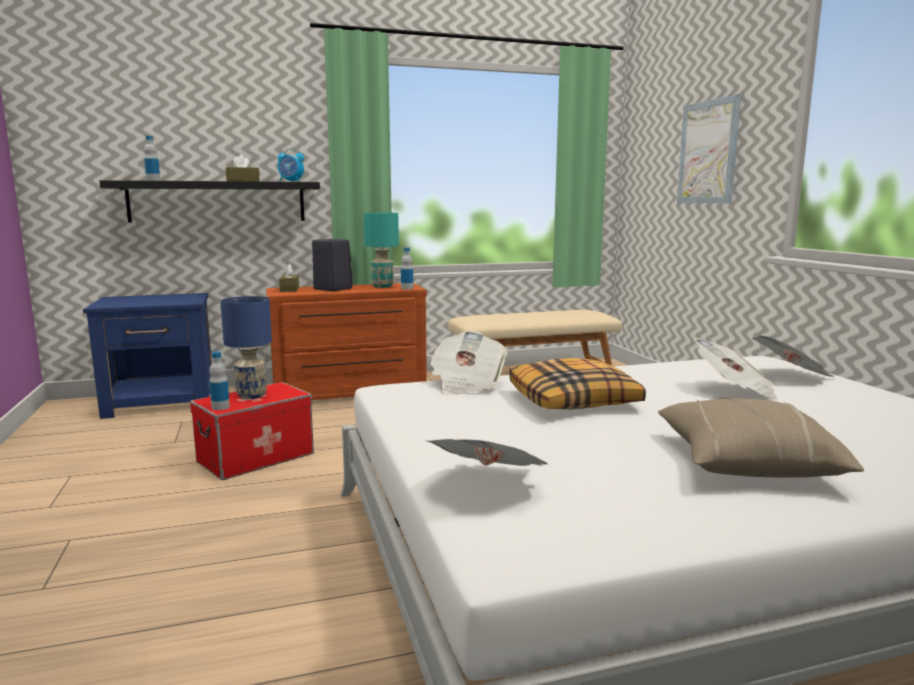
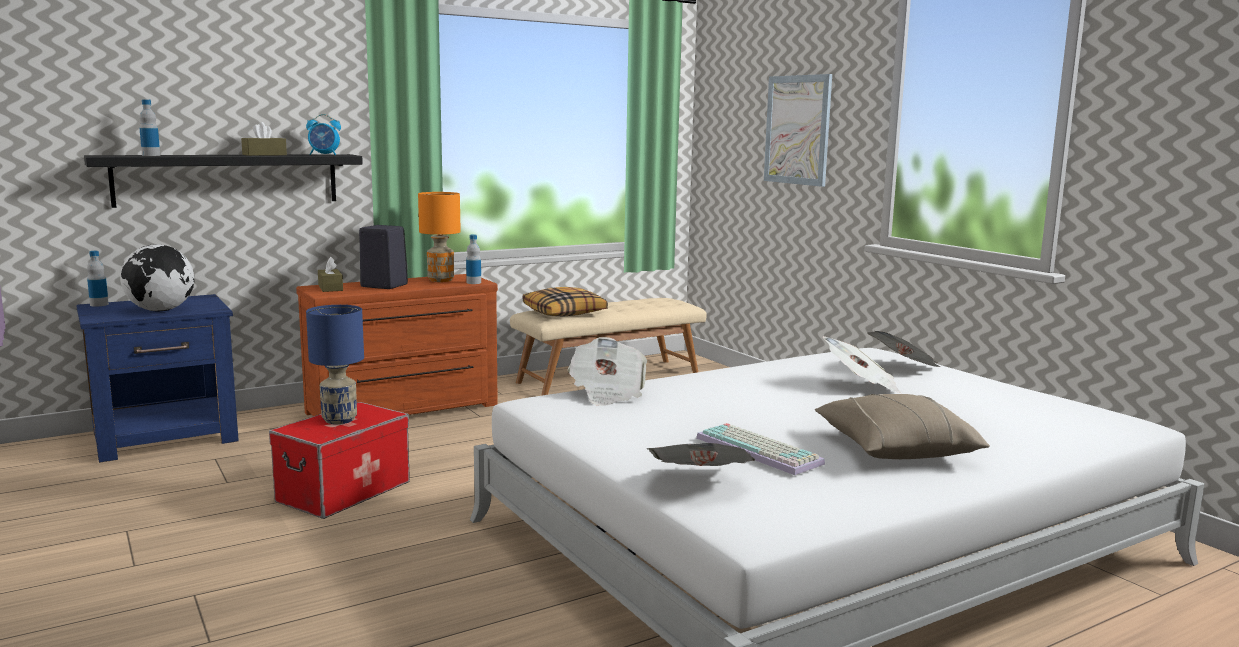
camera: 15 degrees left, 0 degrees up
(151, 302) = (160, 310): none -> globe
(220, 407) = (315, 435): bottle -> bottle (99, 304)
(383, 286) = (441, 280): turquoise table lamp -> orange table lamp
(573, 400) = (723, 404): pillow -> pillow (565, 312)
(583, 452) = (761, 450): none -> keyboard

